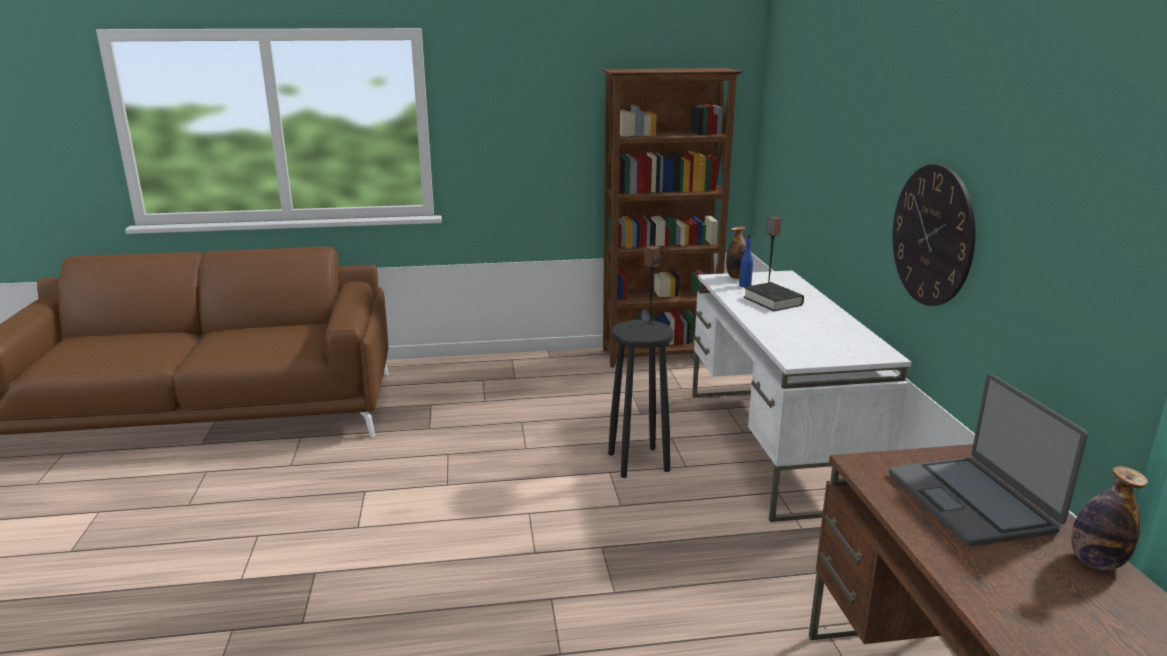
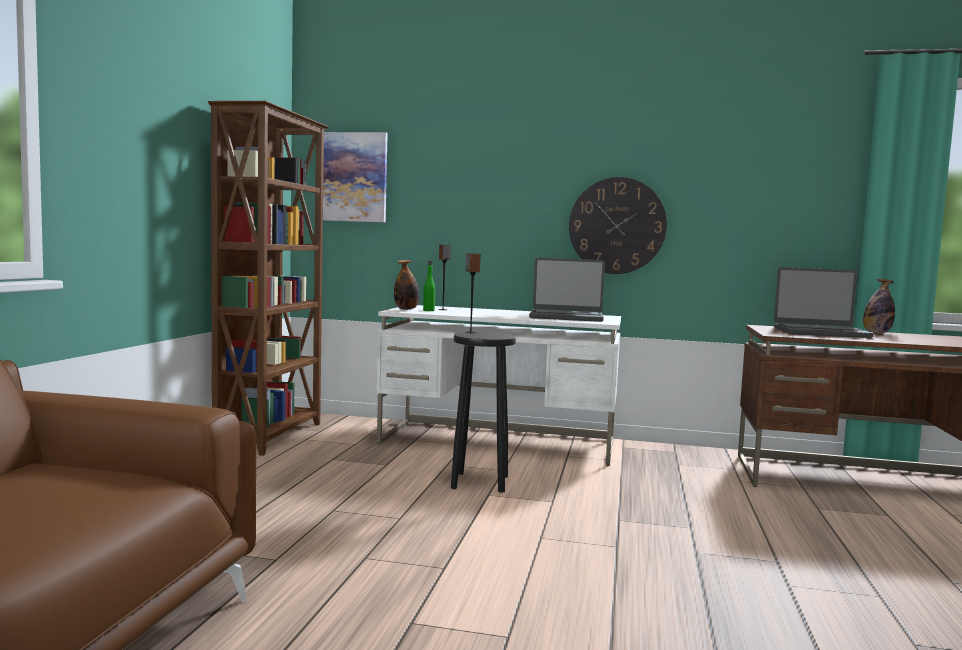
camera: 70 degrees left, 15 degrees down
(745, 285) = (428, 310): blue bottle -> green bottle
(772, 301) = (476, 312): black book -> none
(786, 121) = (355, 177): none -> picture
(814, 339) = (566, 317): none -> laptop

